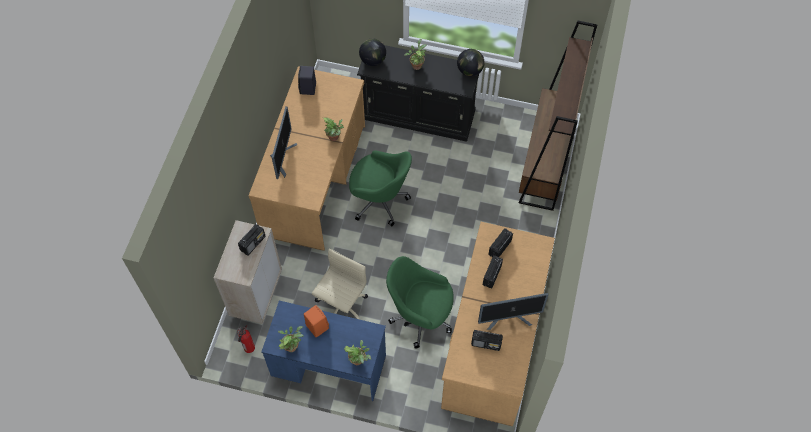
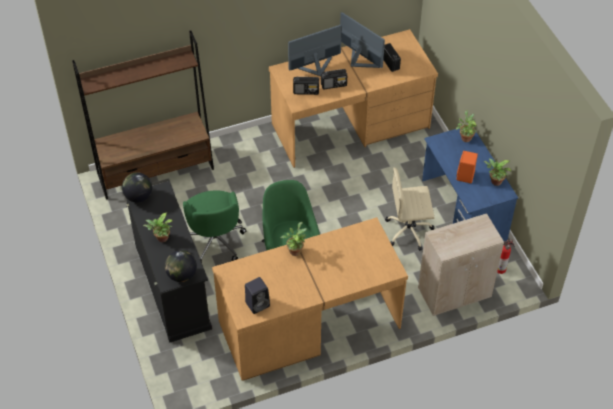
camera: 125 degrees left, 10 degrees down
(253, 243) = (450, 235): radio -> none
(282, 157) = (349, 275): monitor -> monitor (315, 68)
(420, 317) = (372, 177): green office chair -> green office chair (215, 243)

